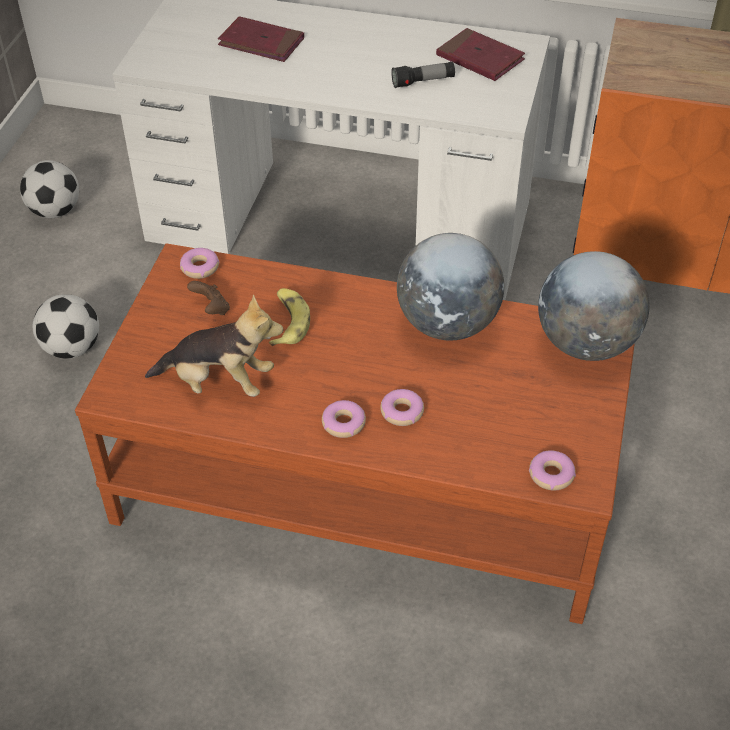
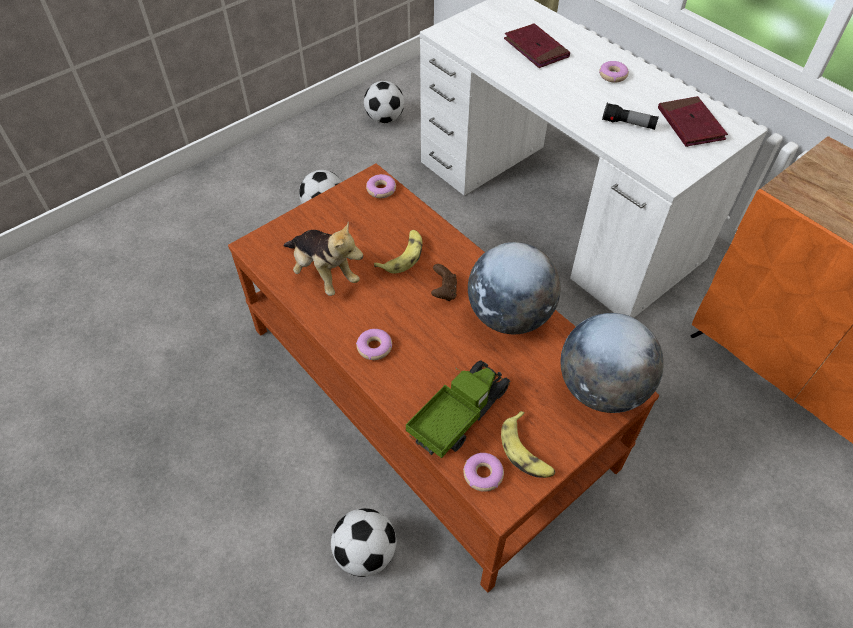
camera: 35 degrees right, 5 degrees up
(211, 309) = (363, 221): brown game controller -> brown game controller (444, 291)
(401, 412) = (420, 362): donut -> donut (612, 75)
(437, 667) = (365, 553): none -> football
(483, 438) = (458, 416): none -> toy truck
(571, 433) = (526, 451): none -> banana

